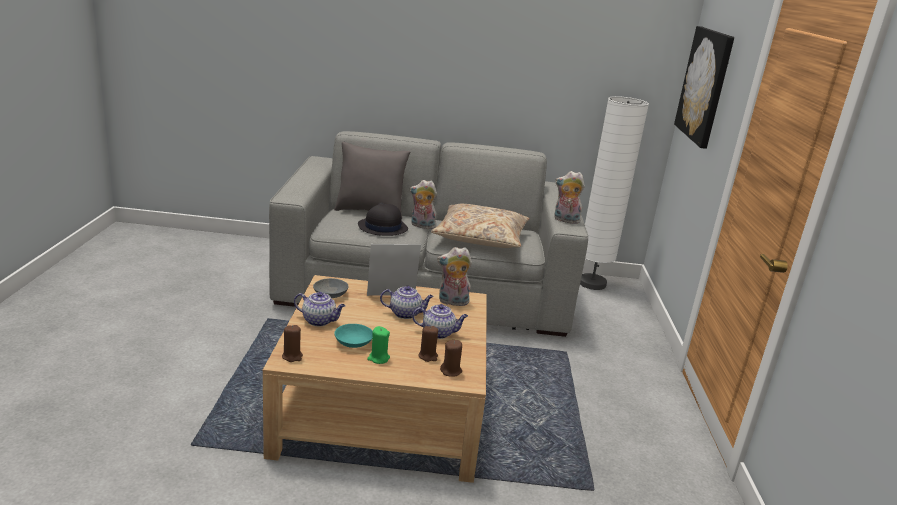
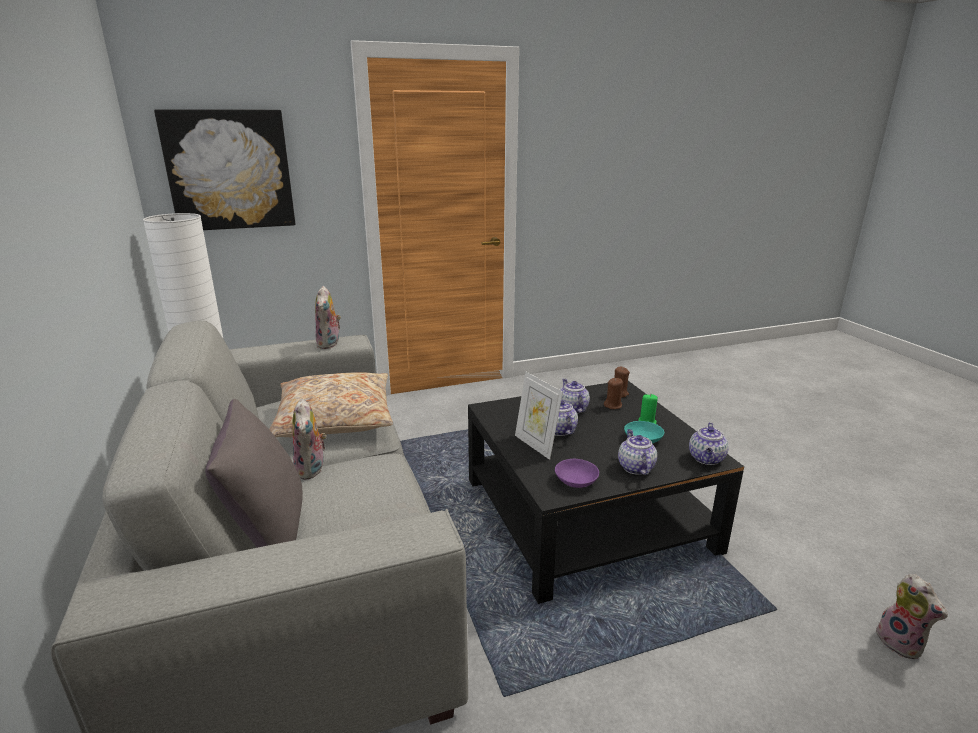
camera: 110 degrees left, 0 degrees up
(292, 356) = (706, 459): brown candle -> teapot
(331, 294) = (575, 480): grey bowl -> purple bowl
(382, 227) = (359, 489): black hat -> none
(383, 407) = (586, 514): beige coffee table -> black coffee table
(452, 302) = (507, 414): plush toy -> plush toy (901, 643)

